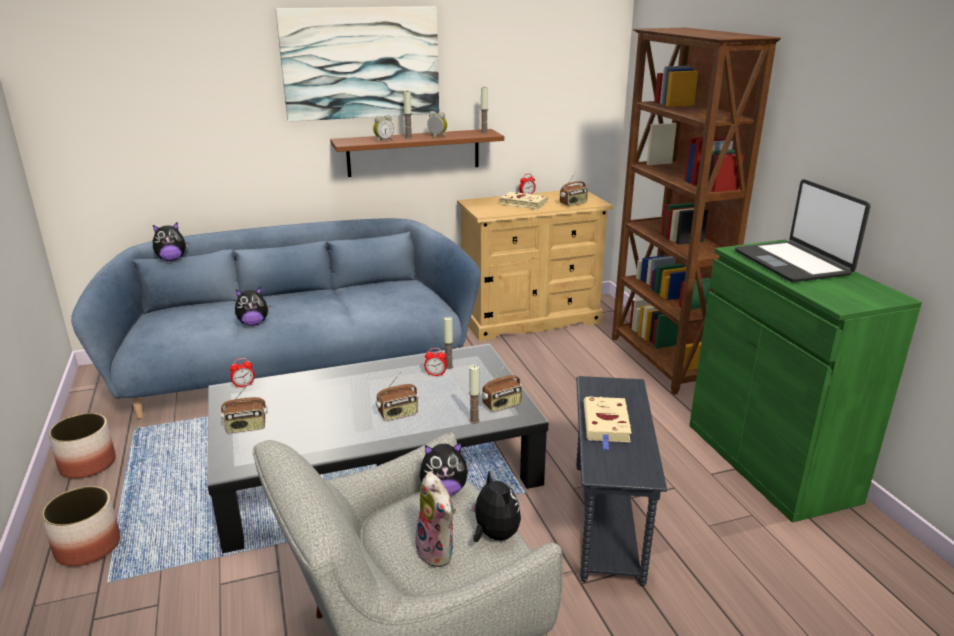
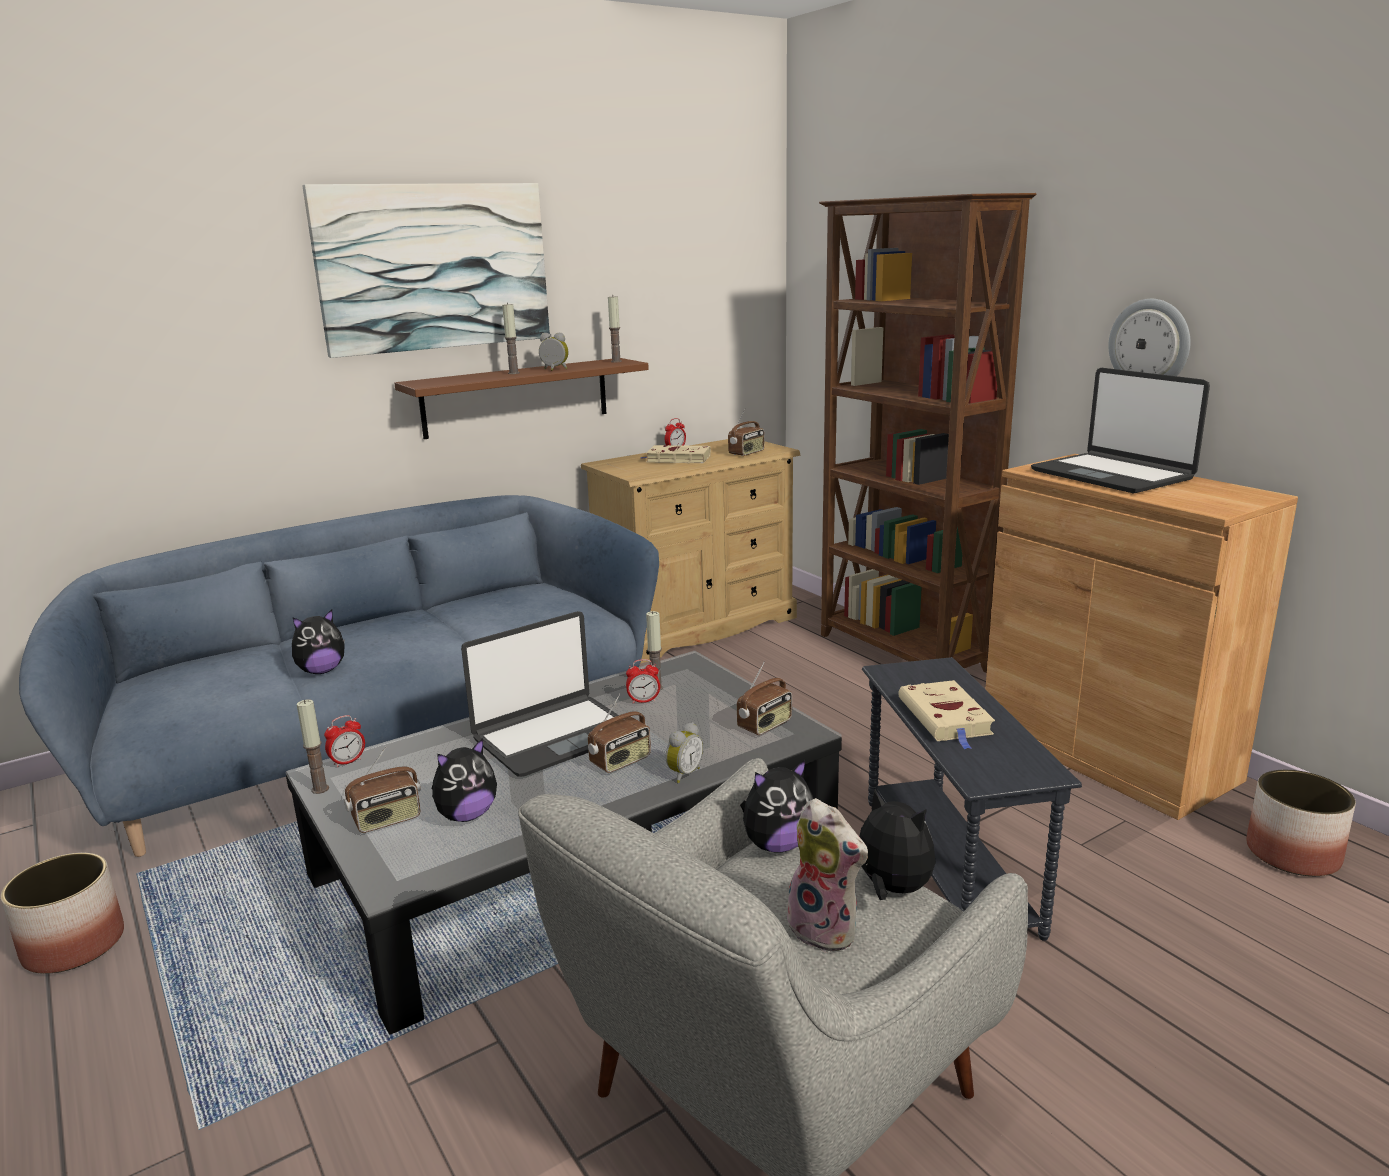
camera: 15 degrees left, 5 degrees down
(89, 546) = (135, 1078): planter -> planter (1292, 854)
(172, 259) = (162, 587): plush toy -> plush toy (466, 815)
(368, 390) = (554, 736): none -> laptop
(383, 140) = (480, 378): alarm clock -> alarm clock (683, 774)
(474, 420) = (738, 751): candle -> candle (320, 789)
(770, 462) = (1106, 752): green cabinet -> brown cabinet
(842, 165) = (1150, 344): none -> wall clock

